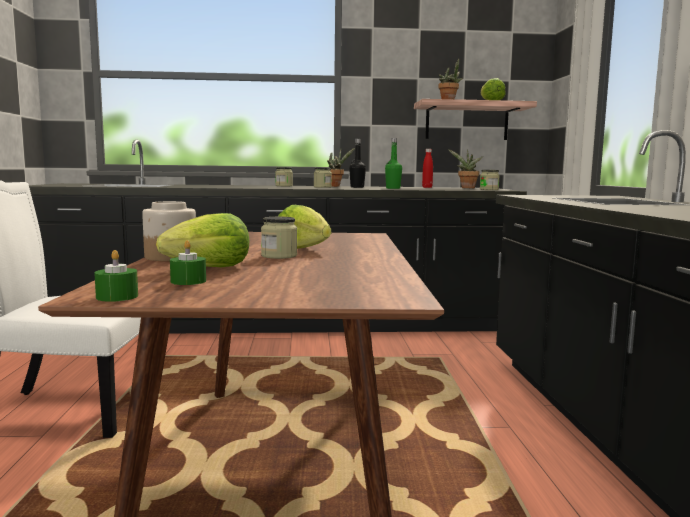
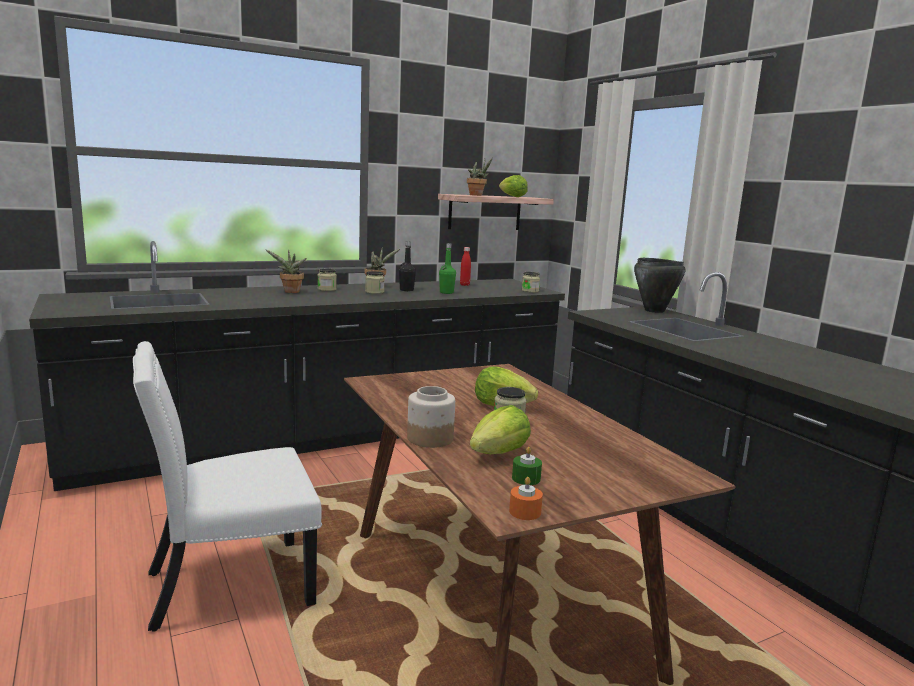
camera: 25 degrees left, 5 degrees up
(117, 297) = (525, 512): green candle -> orange candle
(466, 188) = (500, 284): potted plant -> potted plant (290, 292)
(610, 196) = (654, 311): none -> black cooking pot

